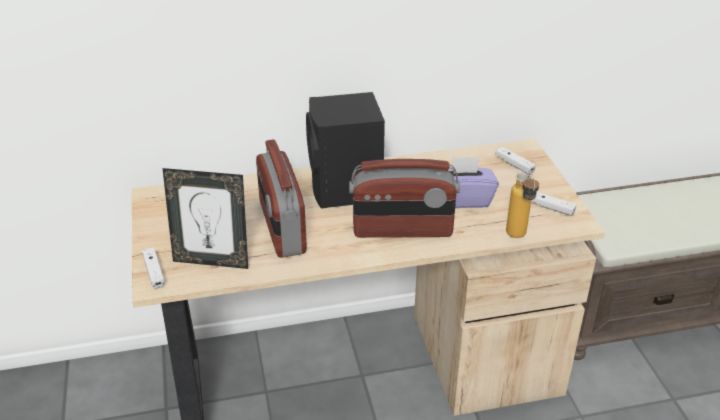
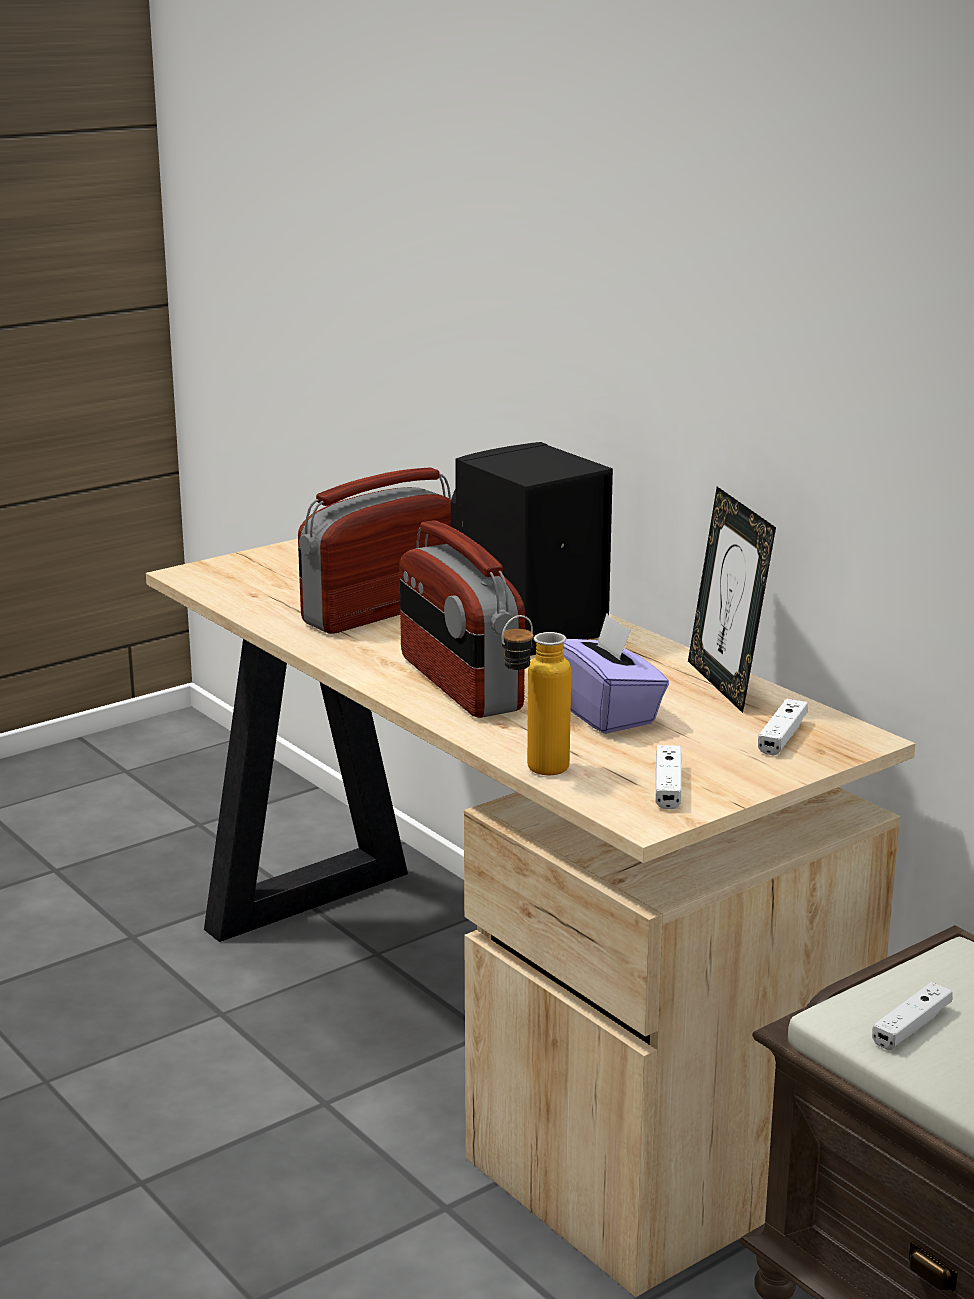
camera: 65 degrees right, 15 degrees down
(154, 272) = (211, 569): white game controller -> white game controller (911, 1027)
(212, 261) = (263, 590): picture frame -> picture frame (725, 685)

